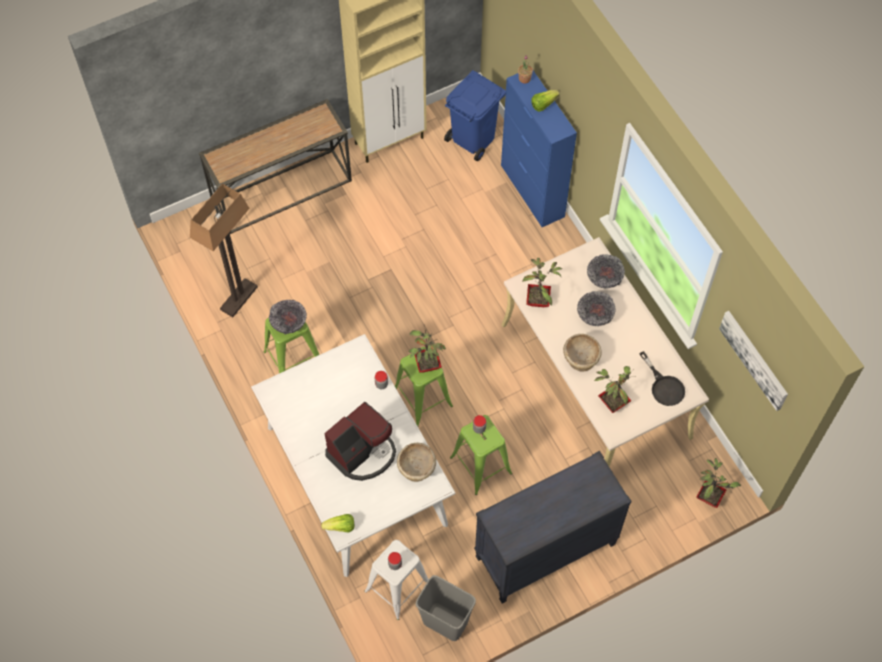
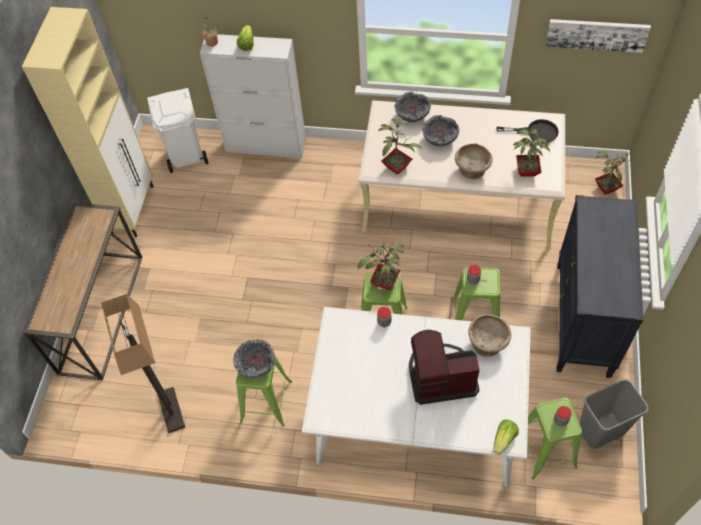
camera: 50 degrees left, 5 degrees down
(363, 452) = (441, 376): coffee machine -> coffee machine turned 90 degrees counterclockwise
(398, 587) = (545, 448): white stool -> green stool
(474, 139) = (187, 155): blue trash can -> white trash can
(532, 191) = (266, 145): blue cabinet -> white cabinet

